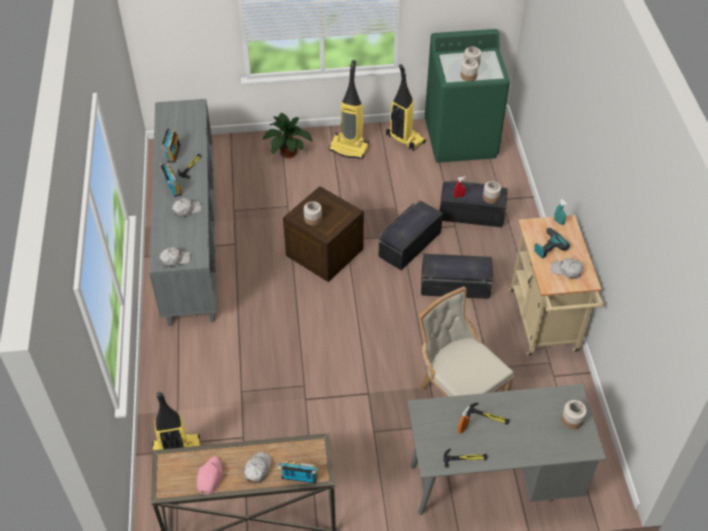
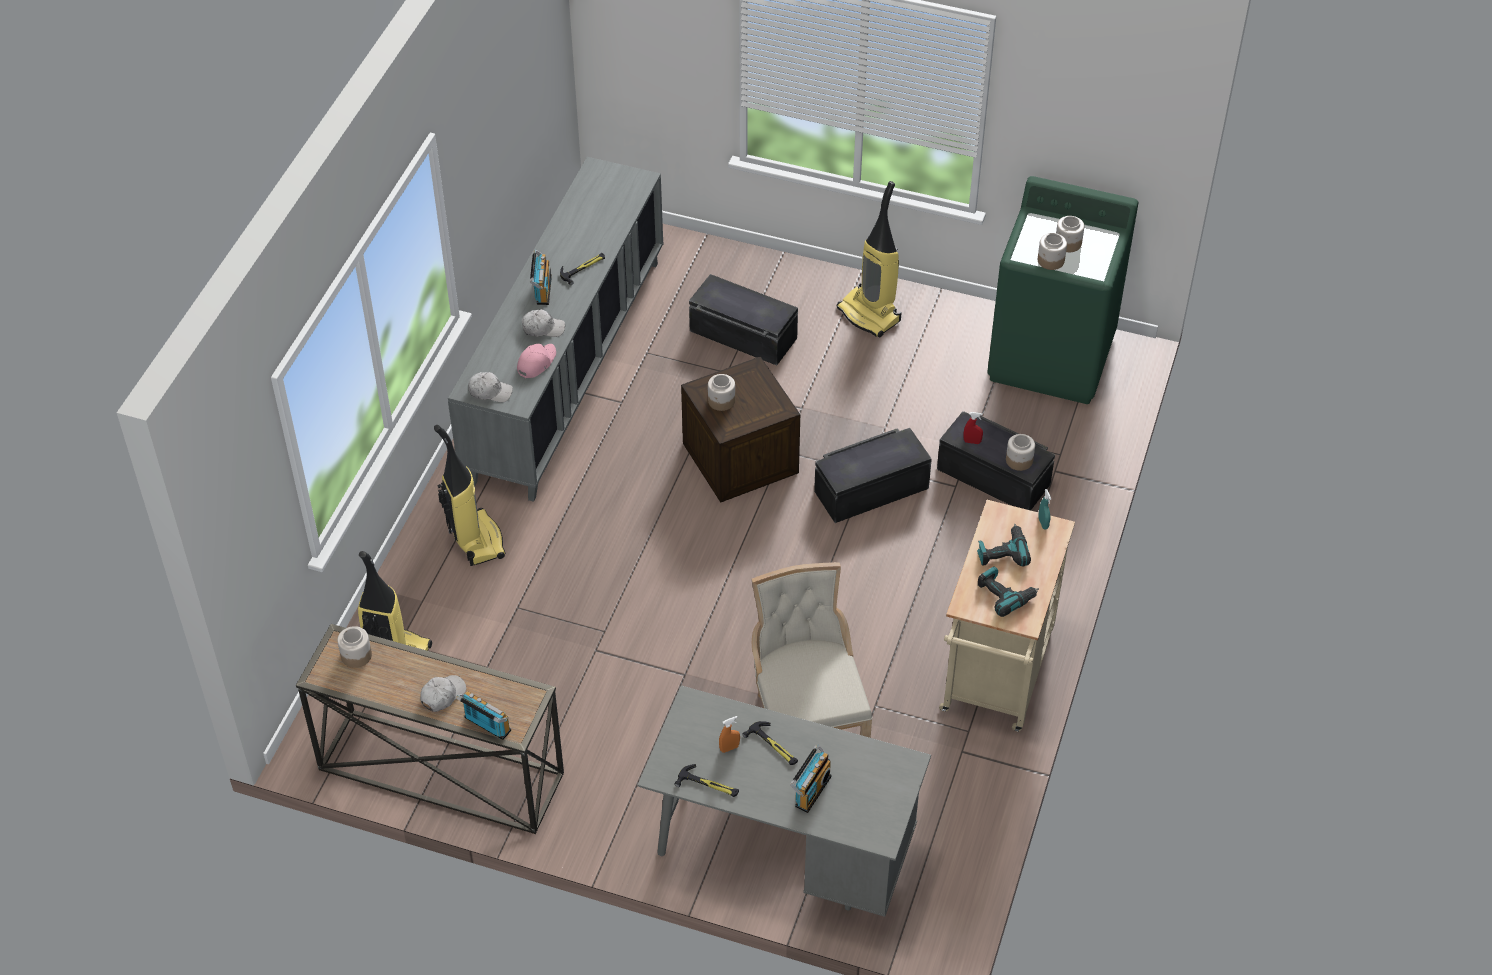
camera: 25 degrees right, 0 degrees up
(172, 153) = (569, 240): radio -> radio (811, 790)
(209, 477) = (379, 682): pink cap -> pink cap (536, 363)
(286, 152) = (773, 290): potted plant -> none
(404, 139) = (963, 328): vacuum cleaner -> vacuum cleaner (475, 539)
(455, 286) = (899, 574): black storage box -> black storage box (742, 335)
(566, 270) = (1005, 594): white cap -> power drill
(571, 420) = (883, 793): jar -> jar (356, 655)

